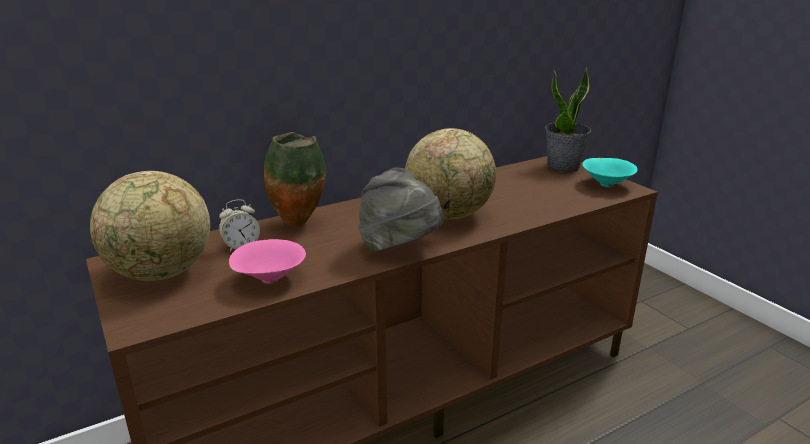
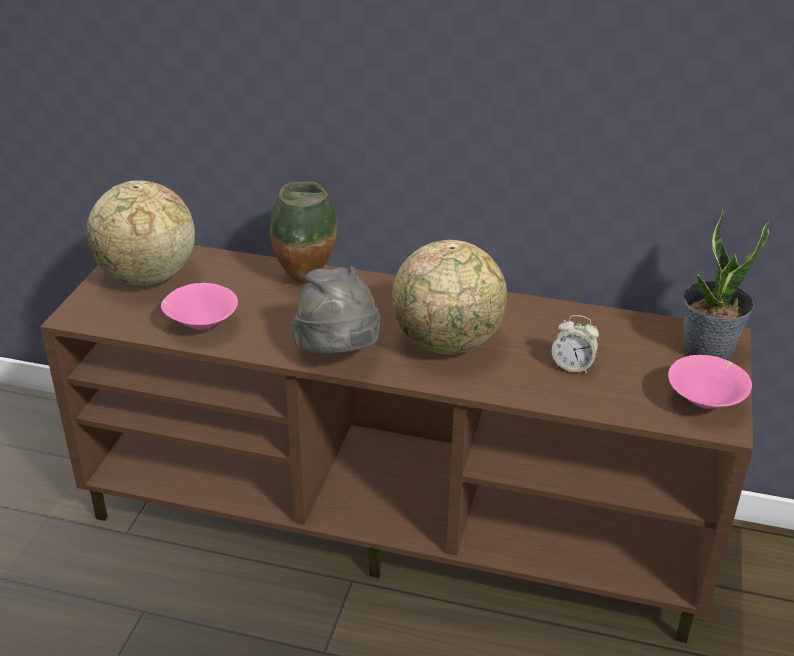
camera: 45 degrees right, 10 degrees up
(241, 246) = (231, 281): alarm clock -> alarm clock (572, 366)
(606, 184) = (705, 402): turquoise bowl -> pink bowl

